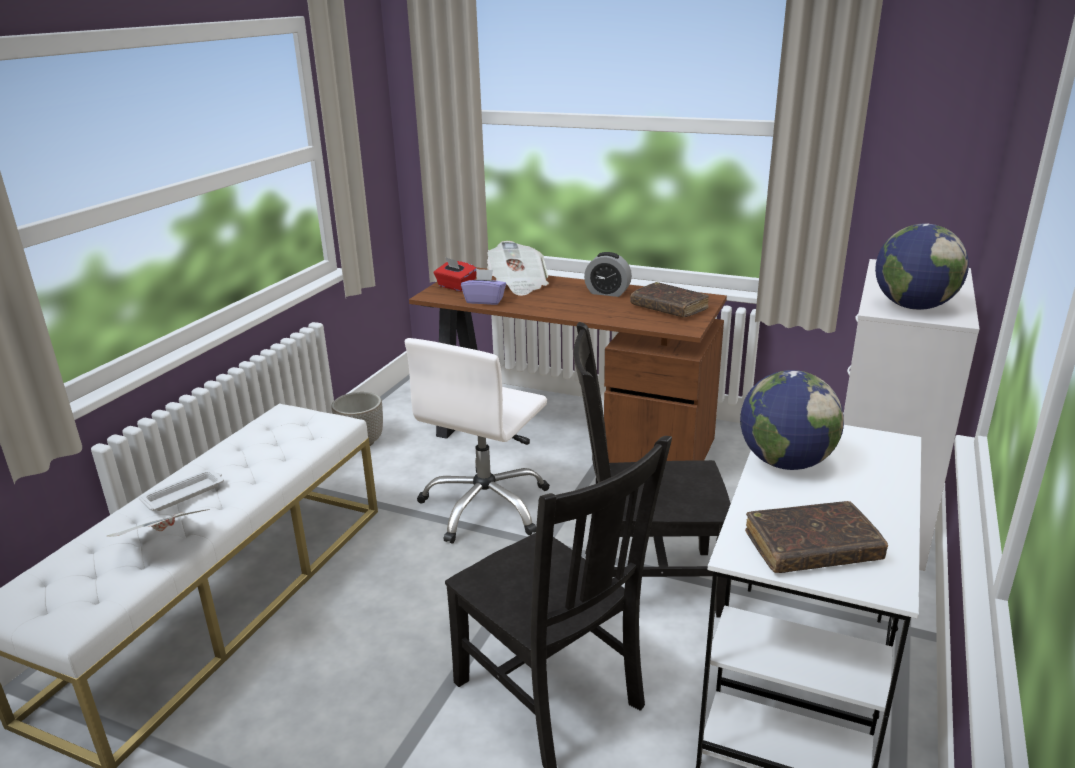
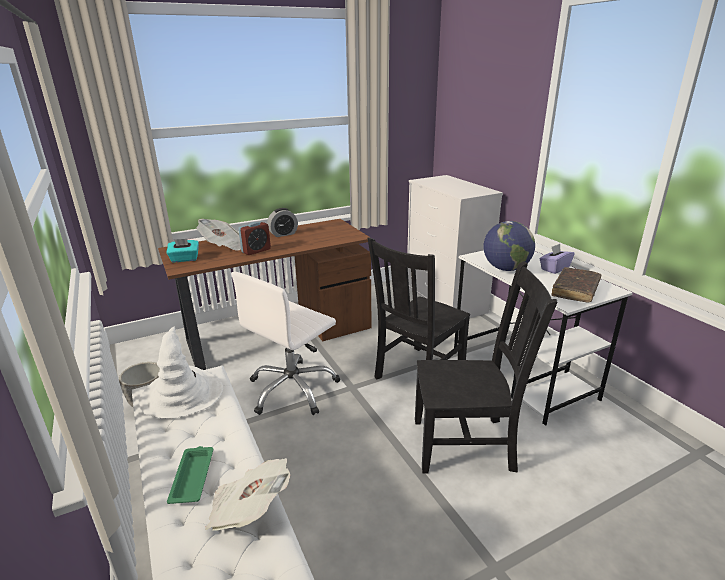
camera: 50 degrees left, 0 degrees up
(185, 494) = (193, 477): white tray -> green tray
(290, 427) = (182, 394): none -> white hat
(456, 287) = (184, 259): red tissue box -> turquoise tissue box
(484, 301) = (223, 260): purple tissue box -> purple tissue box (554, 268)
(486, 506) = (293, 389): white office chair -> white office chair turned 60 degrees clockwise
(535, 302) = (256, 251): none -> alarm clock
(669, 308) = (329, 231): brown book -> none
(913, 306) = (468, 191): globe -> none

